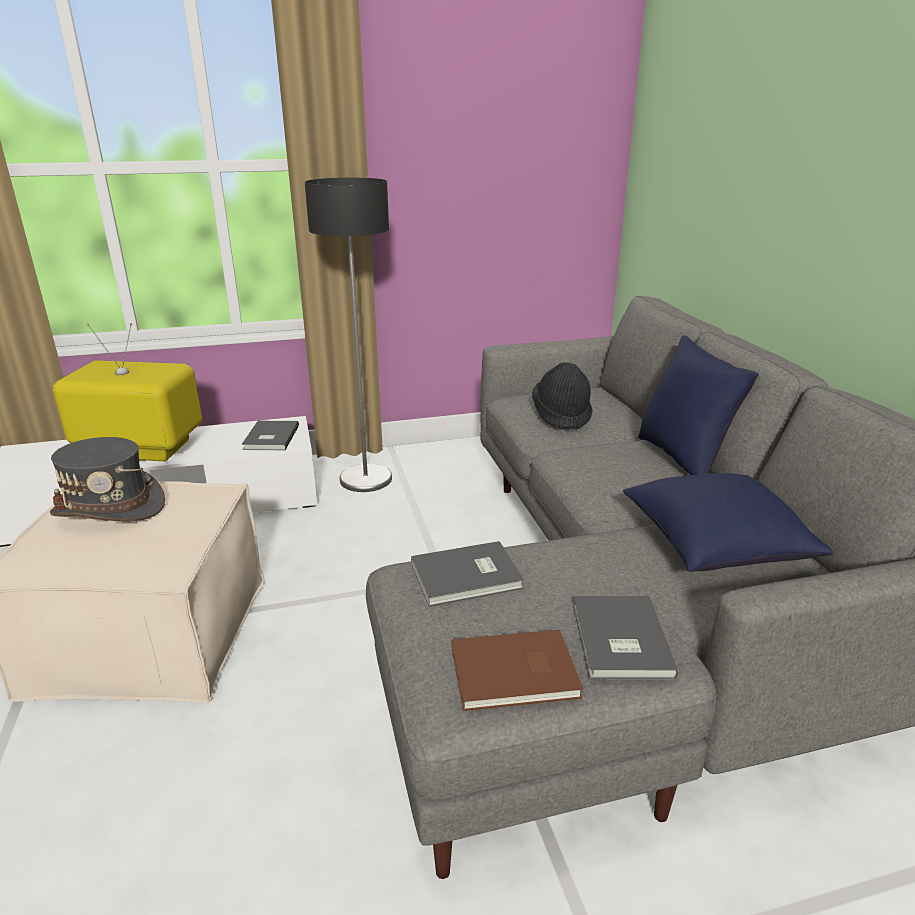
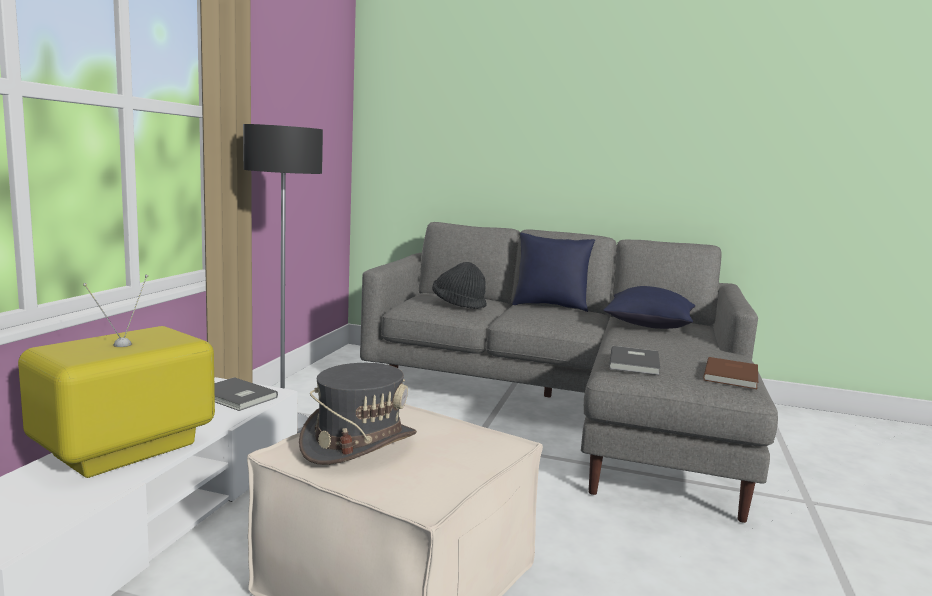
camera: 60 degrees left, 15 degrees down
(618, 640) = (716, 356): grey book -> none

